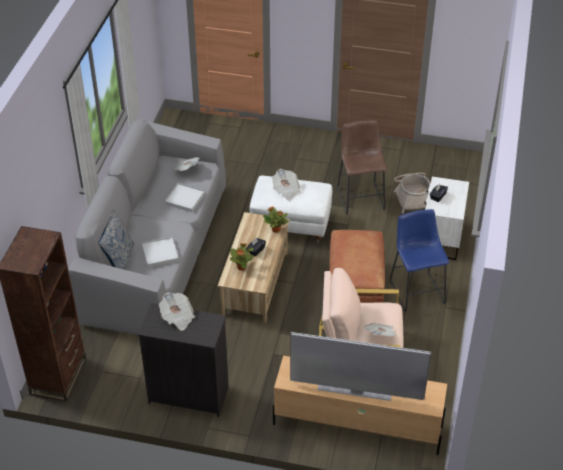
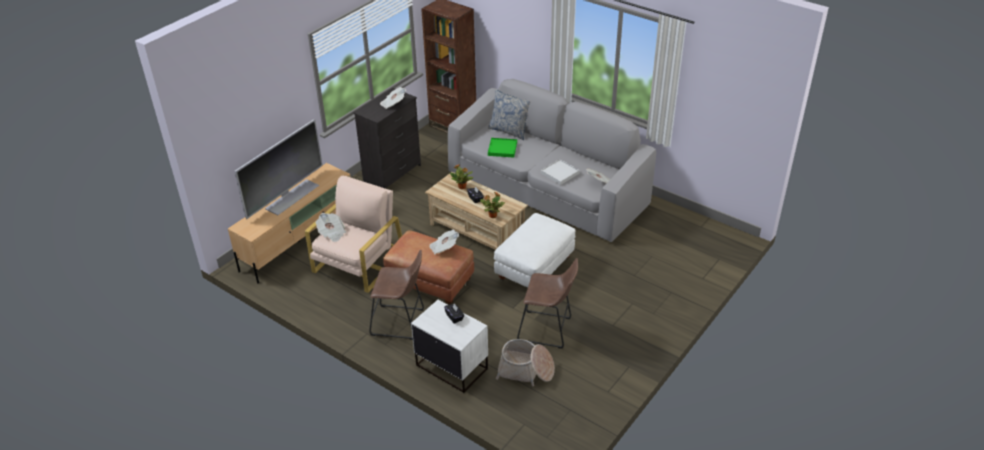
camera: 115 degrees right, 5 degrees down
(160, 253) = (502, 149): white tray -> green tray
(286, 190) = (537, 233): newspaper -> newspaper (443, 248)
(416, 289) = (400, 323): blue stool -> brown stool

